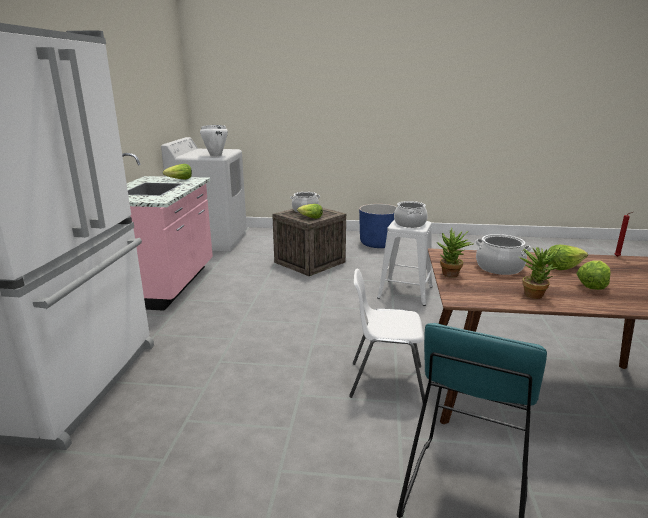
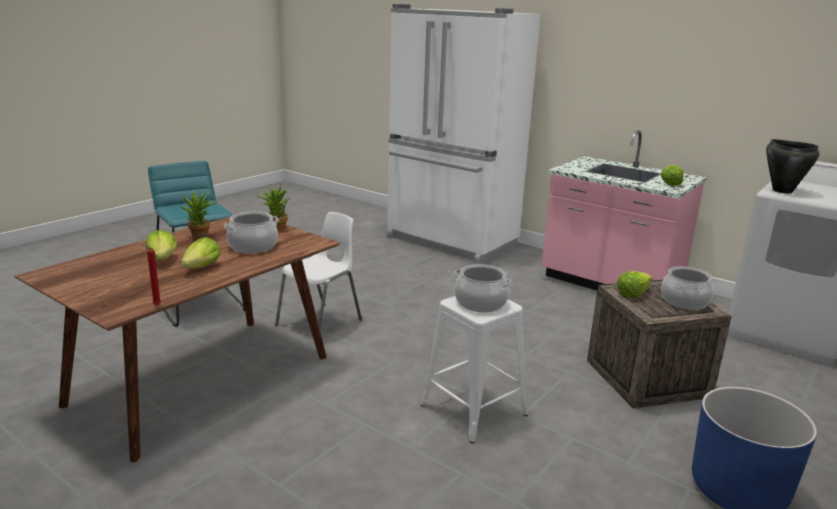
camera: 120 degrees right, 0 degrees up
(215, 155) = (782, 191): white cooking pot -> black cooking pot

